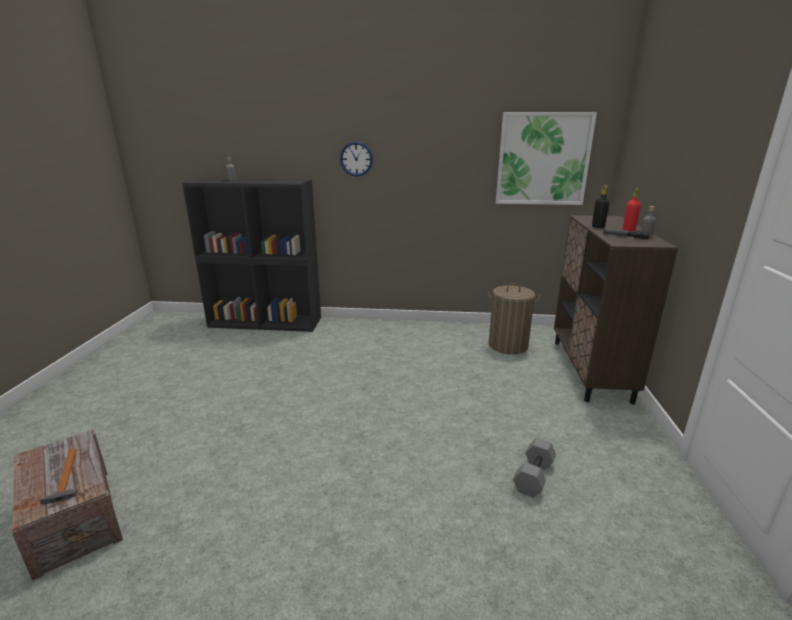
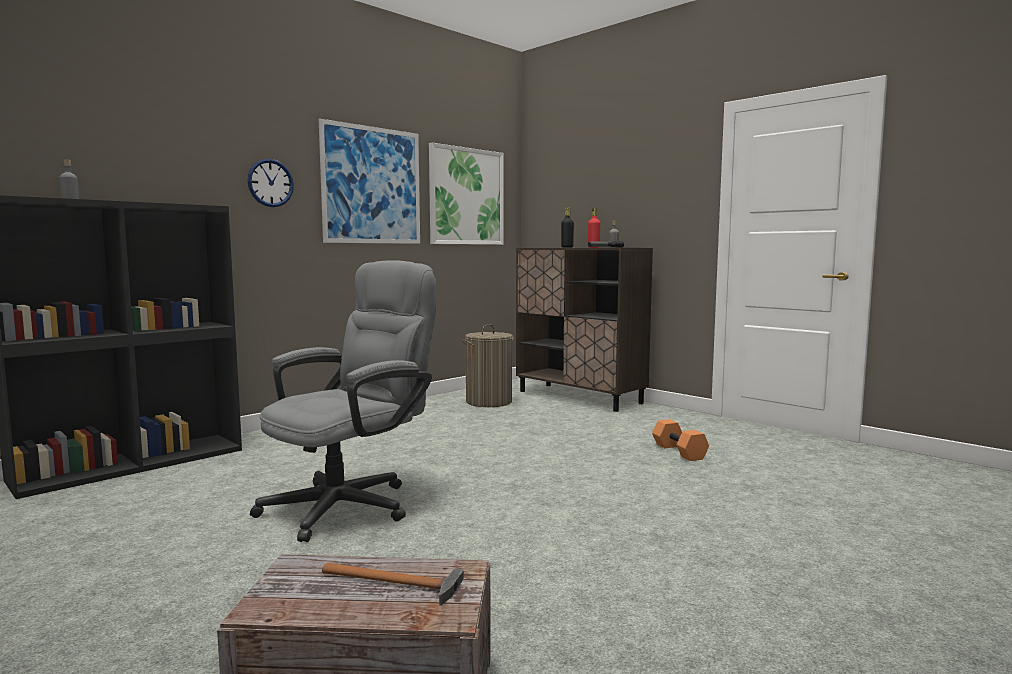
camera: 50 degrees left, 15 degrees down
(274, 398) = (351, 504): none -> grey office chair
(440, 155) = (372, 185): none -> picture
(532, 476) = (678, 451): grey dumbbell -> orange dumbbell

